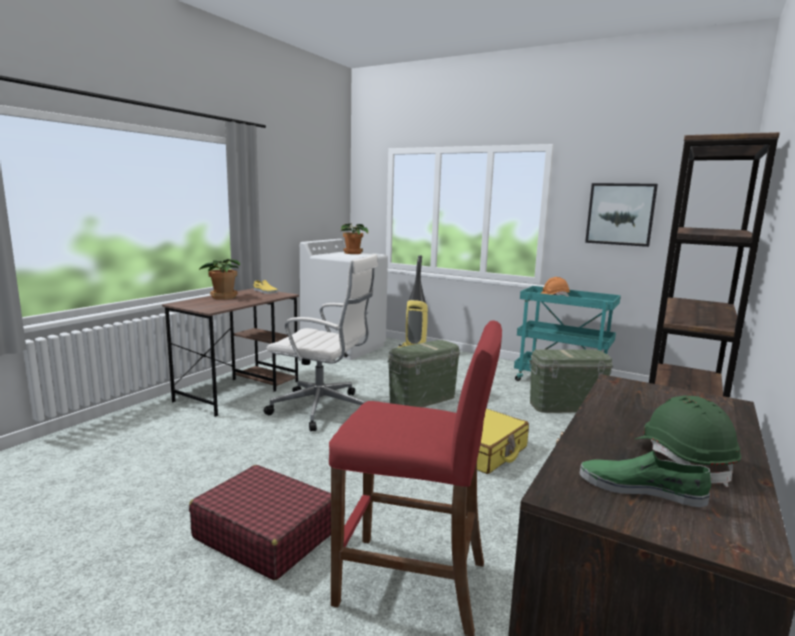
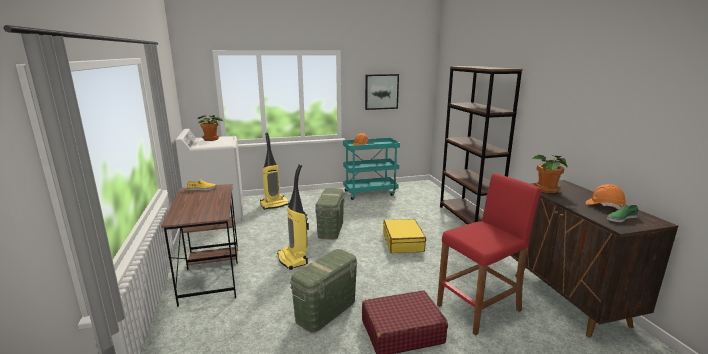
camera: 45 degrees left, 5 degrees up
(223, 297) = (188, 203): potted plant -> potted plant (546, 190)
(323, 409) = (293, 259): white office chair -> vacuum cleaner
(565, 406) = (393, 205): green storage box -> green storage box (326, 310)
(683, 460) = (604, 206): green hard hat -> orange hard hat

